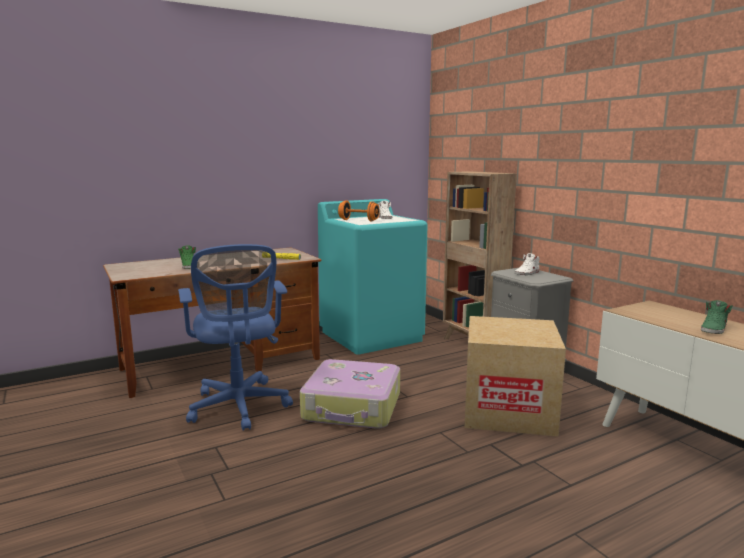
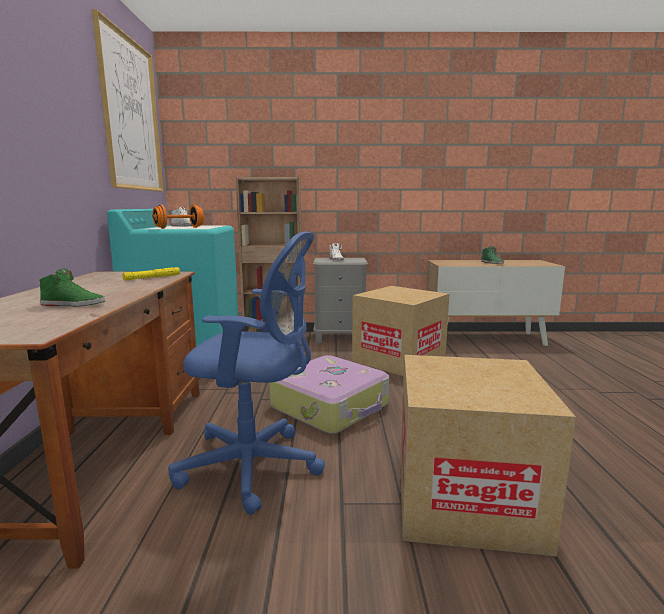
camera: 60 degrees left, 0 degrees up
(248, 495) = (465, 499): none -> cardboard box
(374, 121) = (131, 115): none -> picture

